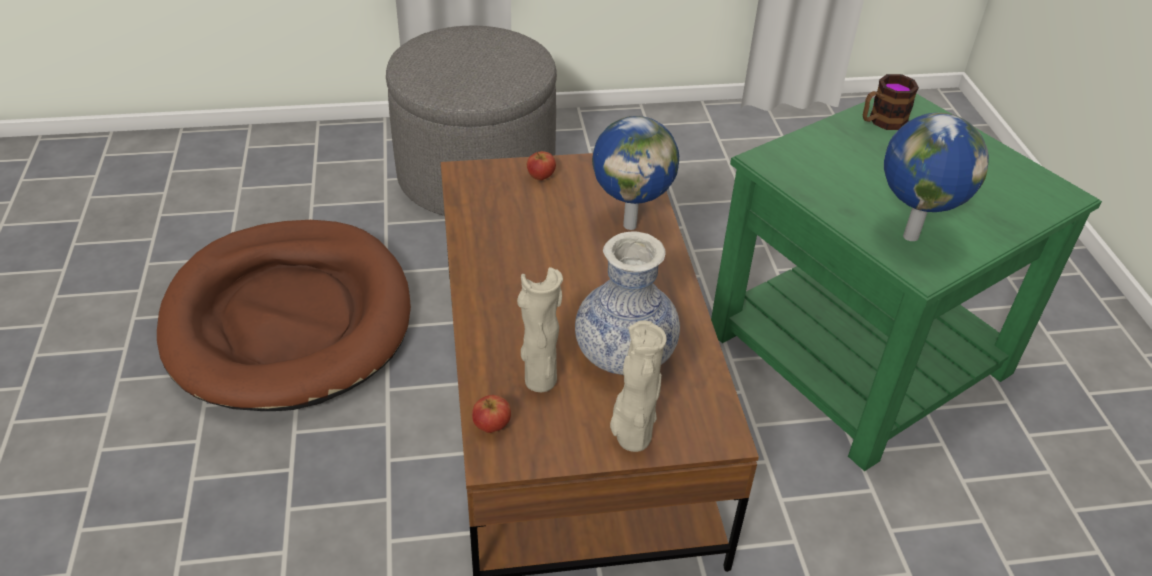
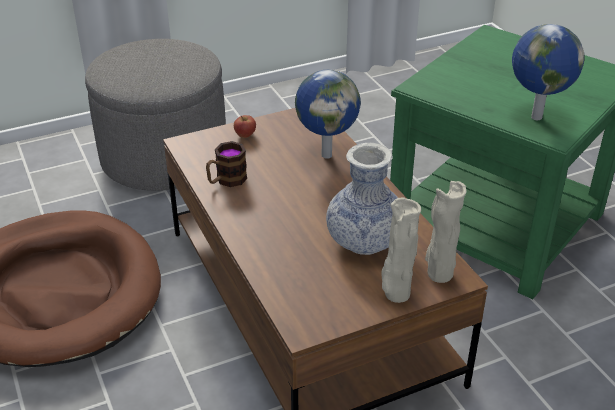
camera: 15 degrees left, 5 degrees down
(492, 426) = (291, 309): apple -> none
(539, 380) = (311, 271): beige vase -> beige vase (438, 274)
(881, 122) = (482, 49): mug -> mug (226, 180)

